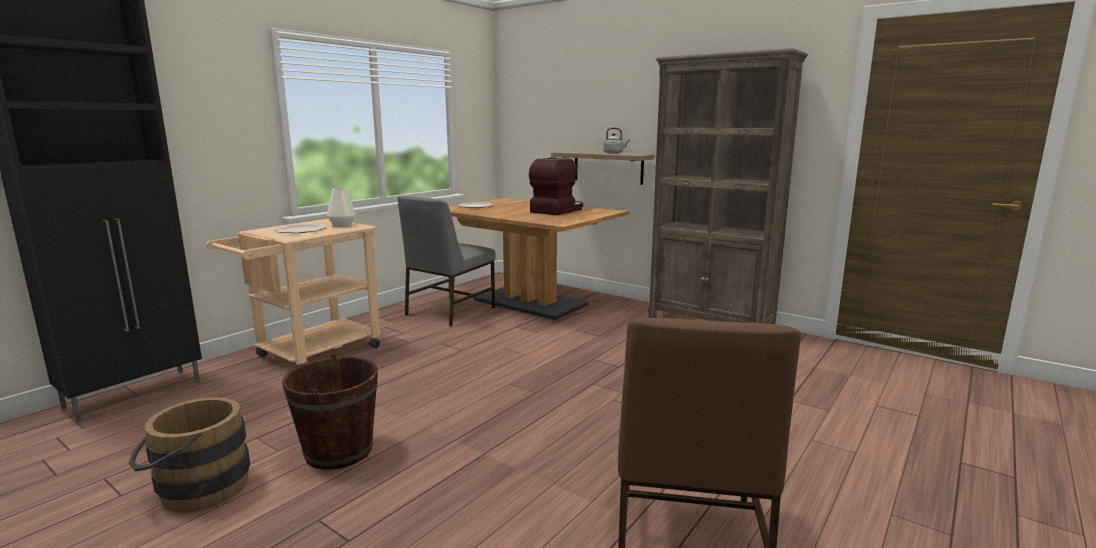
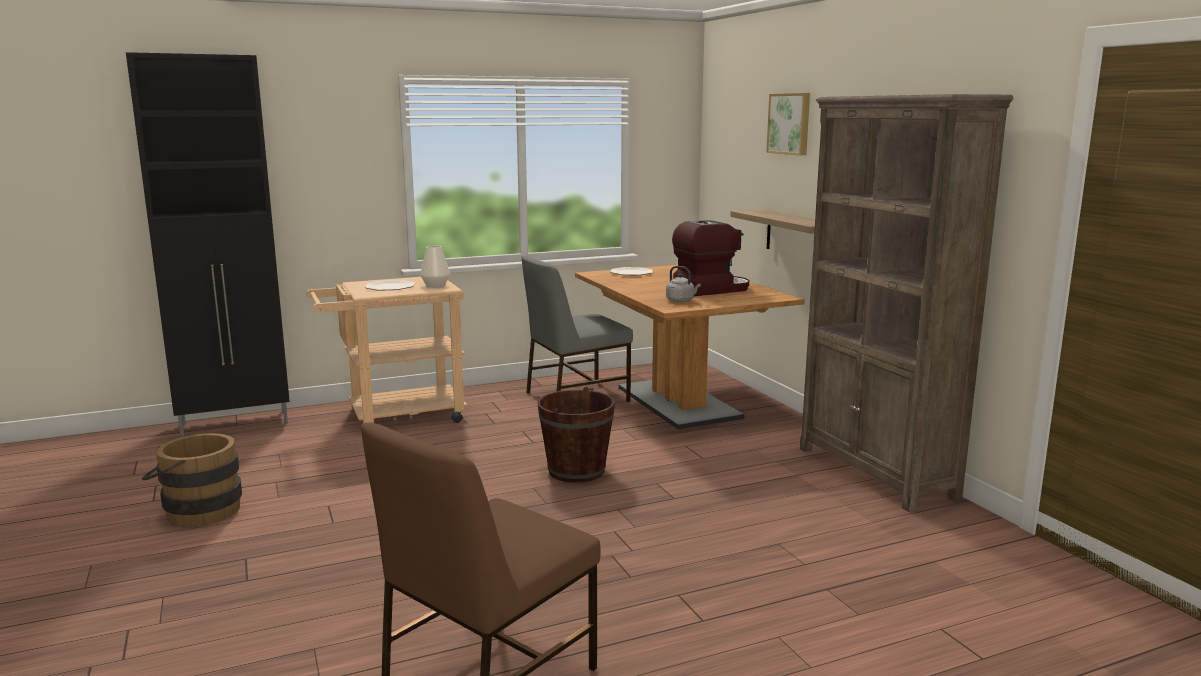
camera: 30 degrees right, 0 degrees up
(339, 451) = (318, 510): brown bucket -> brown bucket (576, 471)
(594, 85) = (790, 123): none -> picture
(614, 153) = (798, 218): grey kettle -> grey kettle (681, 300)

